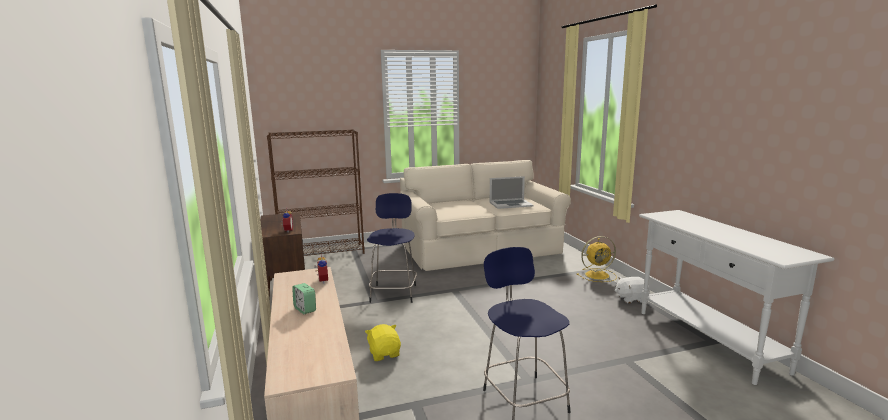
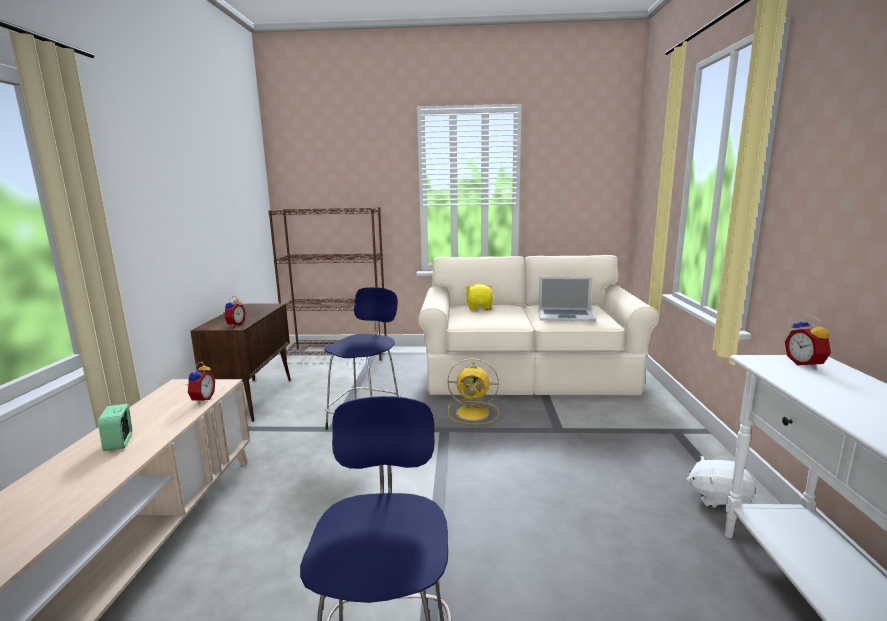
camera: 20 degrees right, 0 degrees up
(384, 354) = (269, 517): yellow plush toy -> yellow plush toy (479, 308)
(598, 275) = (680, 442): yellow fan -> yellow fan (474, 413)
(674, 214) = (806, 364): none -> alarm clock

